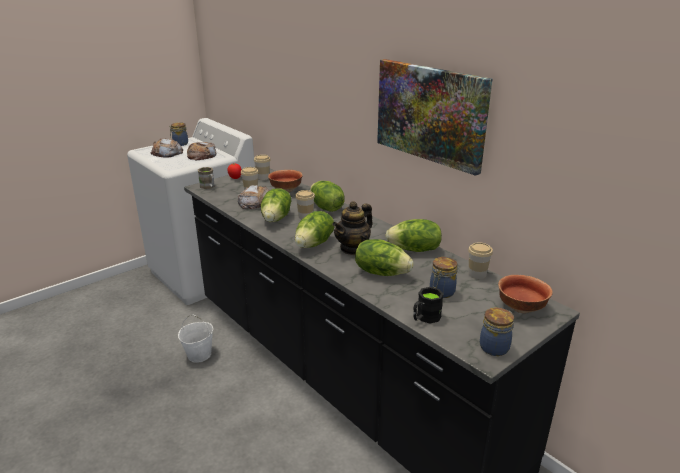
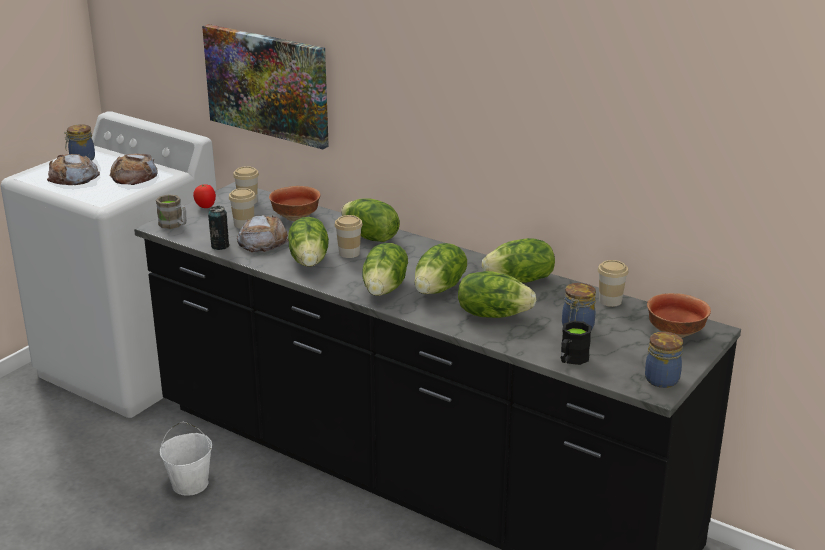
camera: 15 degrees left, 0 degrees up
(226, 202) = (220, 246): none -> can
(353, 248) = (440, 289): teapot -> lettuce
(431, 113) = (526, 100): picture -> picture (267, 84)

